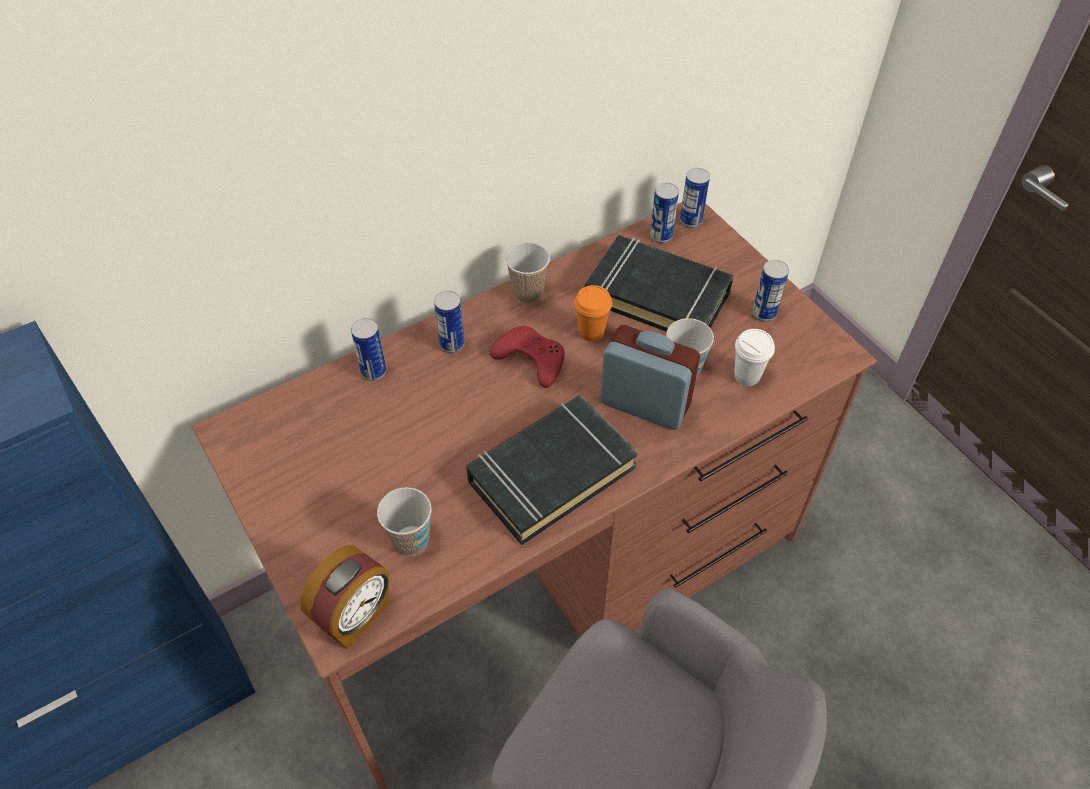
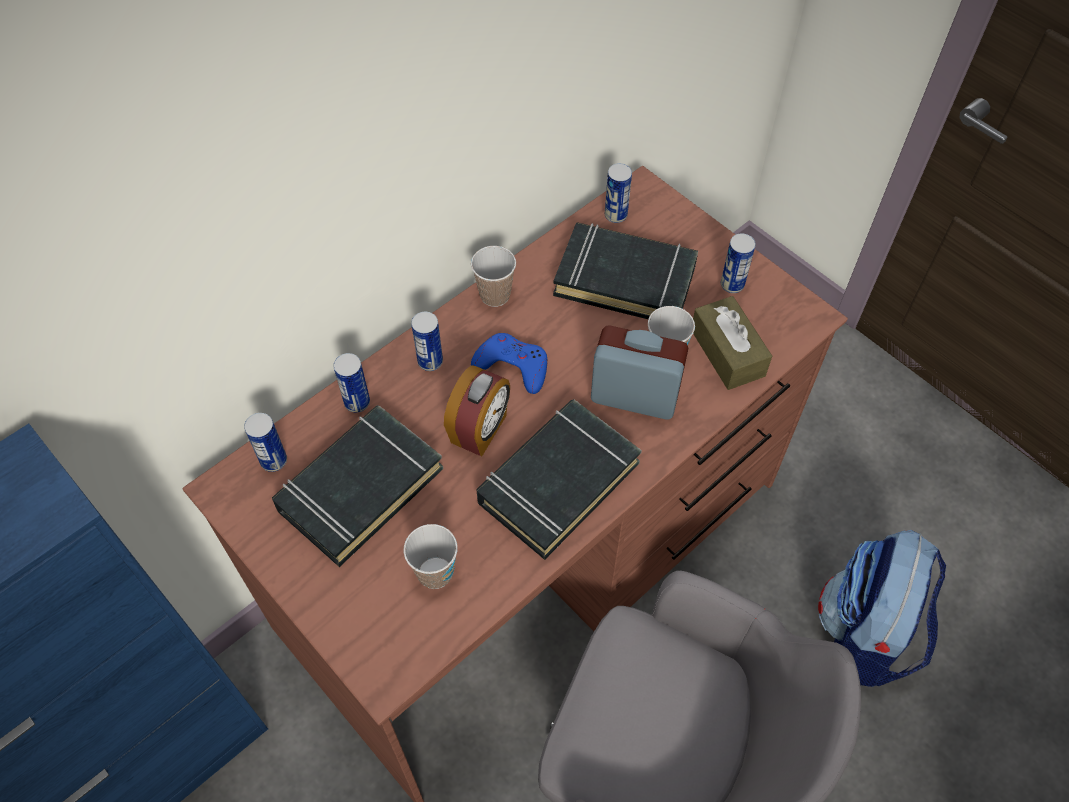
camera: 10 degrees left, 5 degrees up
(355, 615) = (398, 657): alarm clock -> alarm clock (480, 430)
(357, 451) = (360, 489): none -> black book
(530, 359) = (512, 366): red game controller -> blue game controller
(591, 332) = (567, 328): orange cup -> none
(690, 221) = (642, 194): can -> can (274, 461)
(747, 376) = (727, 352): white cup -> brown tissue box
(867, 702) = (864, 635): none -> backpack

